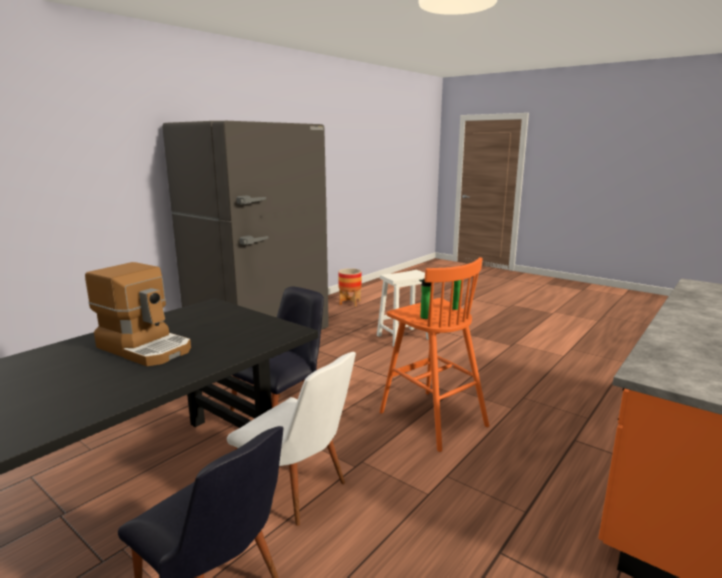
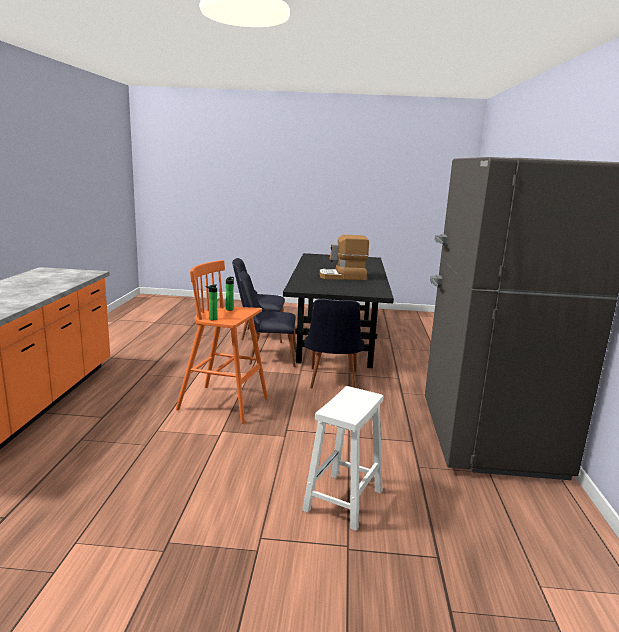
camera: 145 degrees right, 0 degrees up
(298, 492) = (267, 357): white chair -> black chair
(350, 303) = (566, 582): planter -> none

